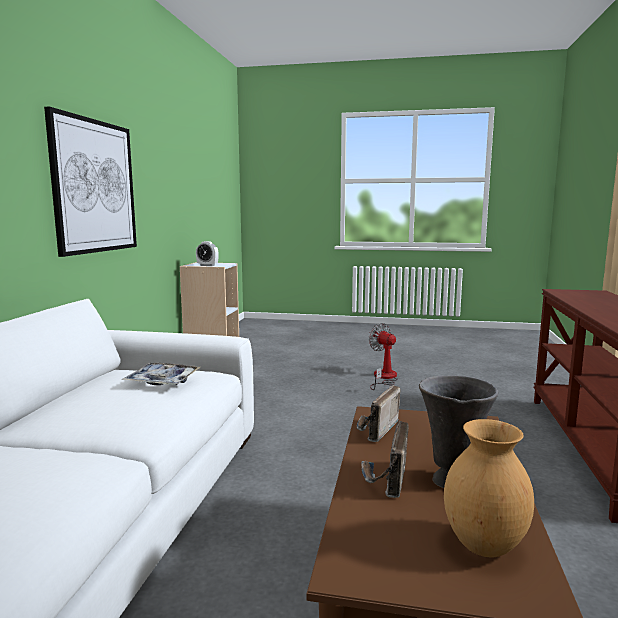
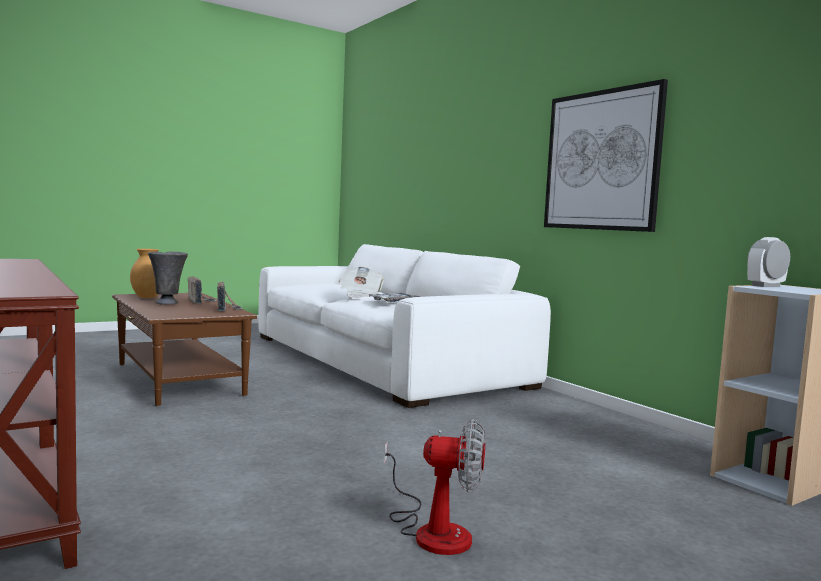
camera: 135 degrees right, 5 degrees down
(121, 415) = (360, 295): none -> newspaper

